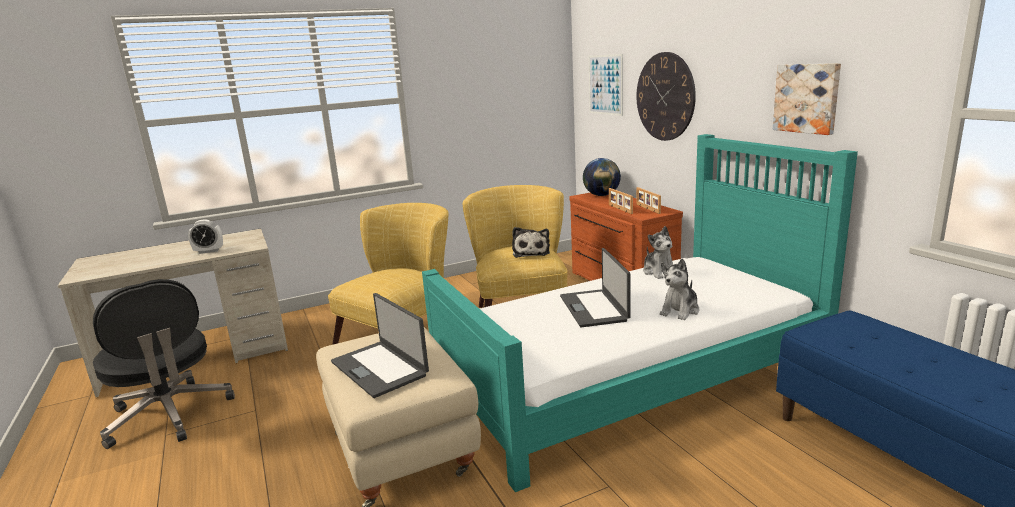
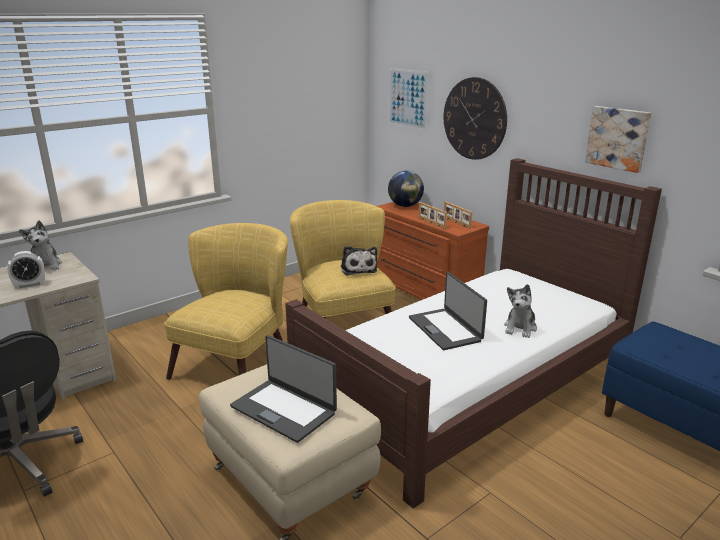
camera: 15 degrees left, 5 degrees up
(631, 376) = (469, 384): turquoise bed -> brown bed
(659, 272) = (483, 287): plush toy -> plush toy (45, 265)

